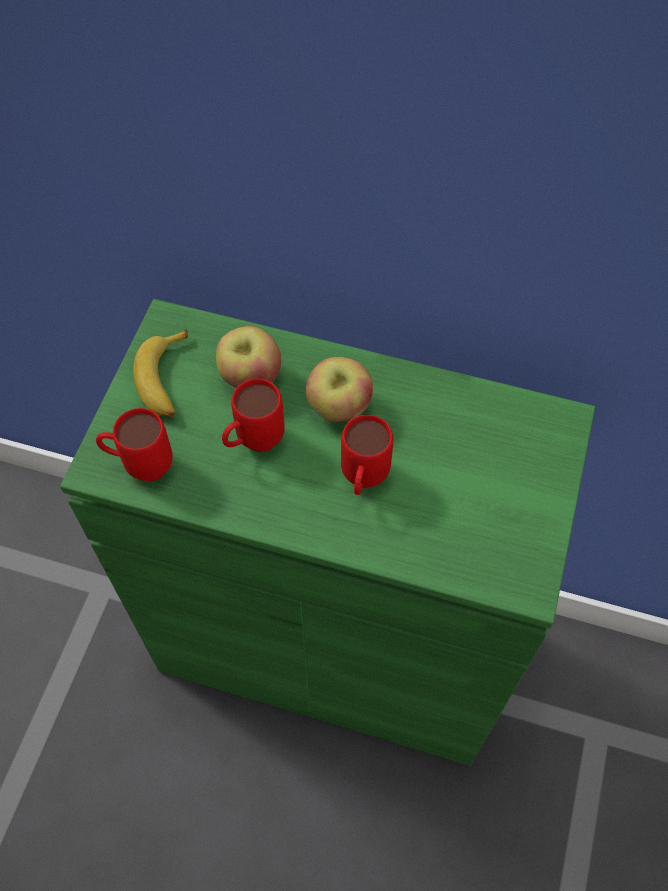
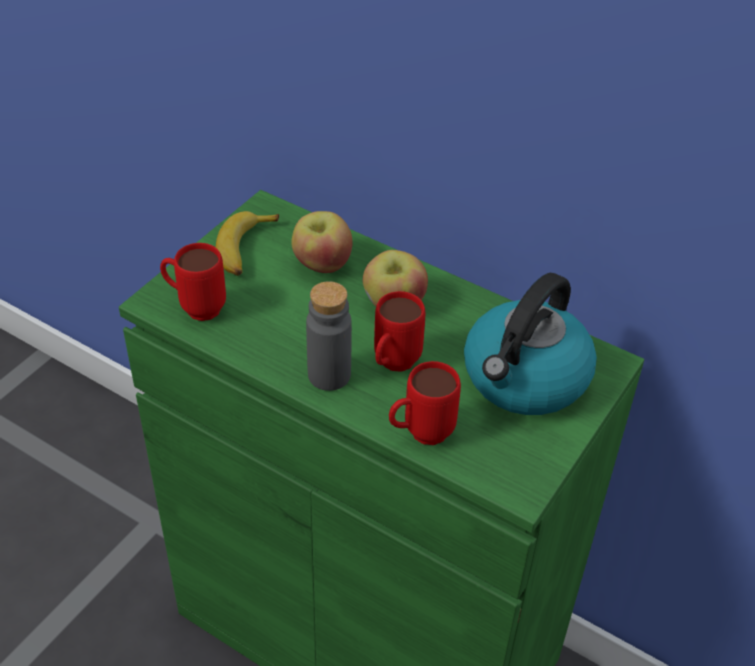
camera: 15 degrees right, 15 degrees down
(253, 443) = (303, 314): red mug -> red mug (419, 435)
(305, 510) = (329, 375): none -> grey bottle
(493, 461) = (525, 379): none -> kettle

